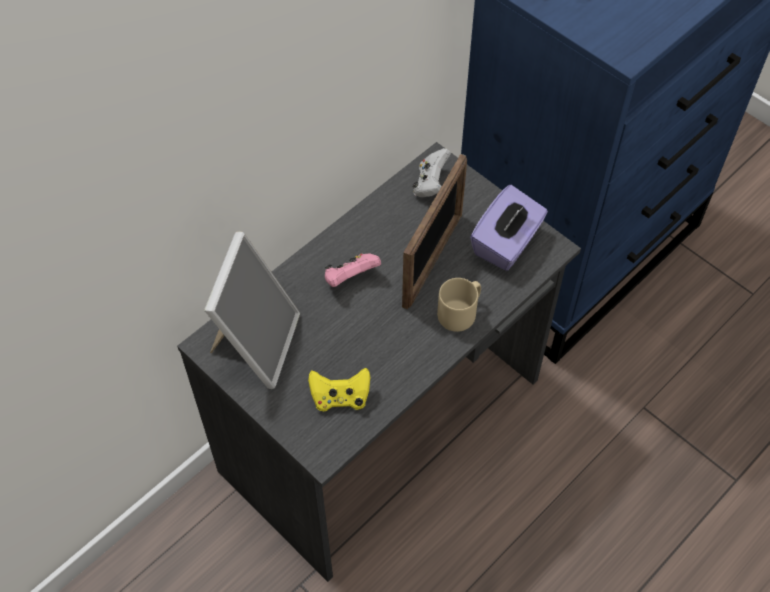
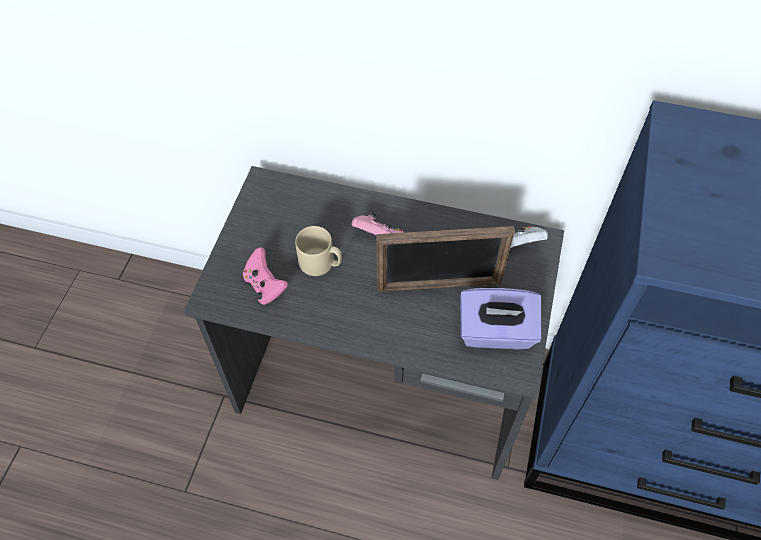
camera: 60 degrees right, 0 degrees up
(255, 343) = (281, 209): picture frame -> none
(340, 398) = (265, 286): yellow game controller -> pink game controller
(460, 313) = (398, 331): beige mug -> beige mug (320, 263)

